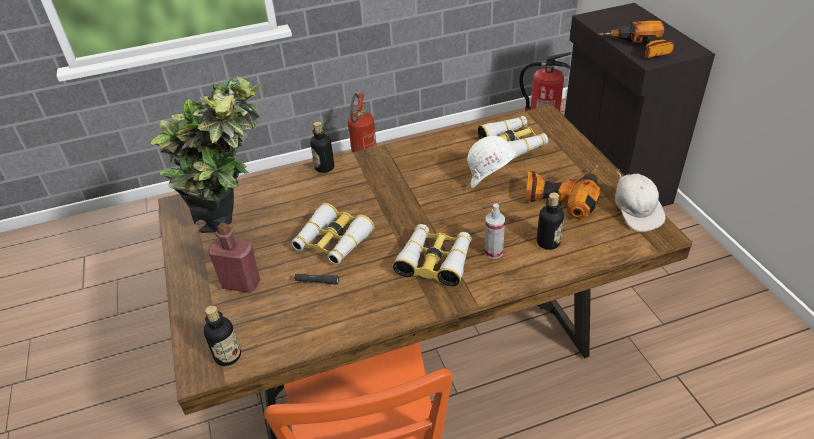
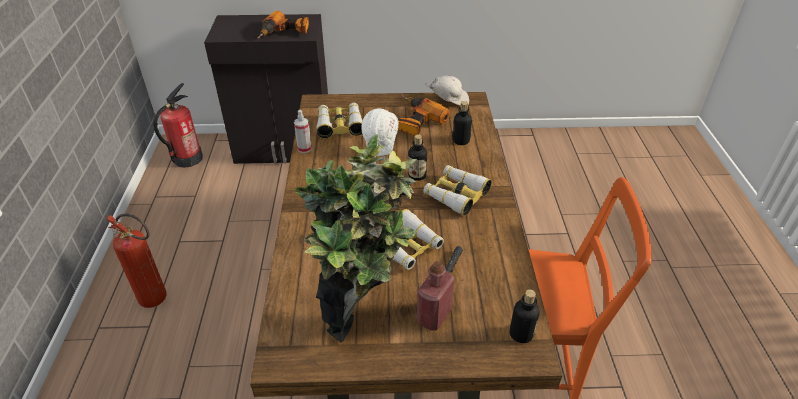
camera: 75 degrees left, 0 degrees up
(324, 167) = (292, 234): bottle -> bottle (417, 175)
(493, 252) = (459, 166): spray bottle -> spray bottle (304, 149)

